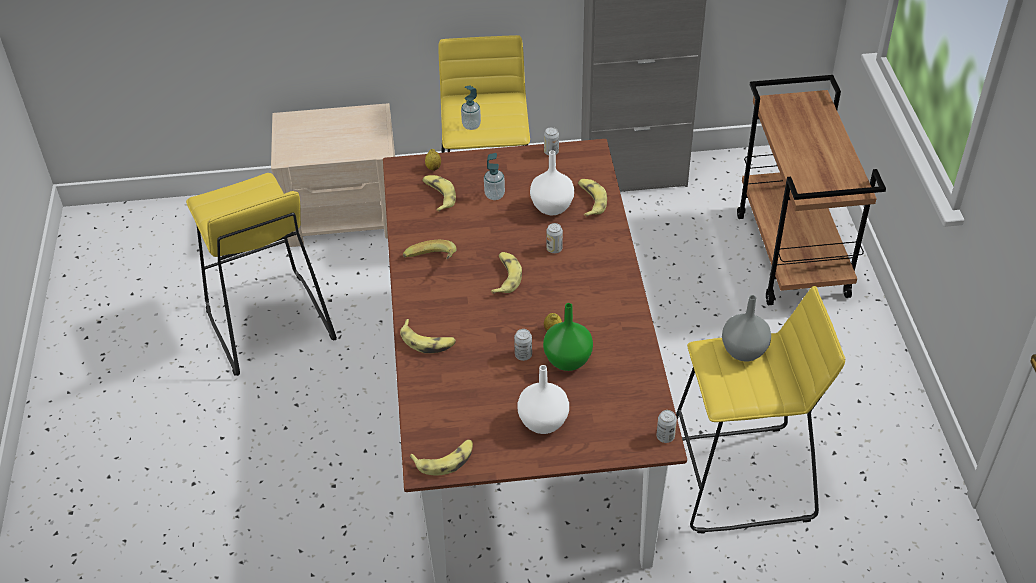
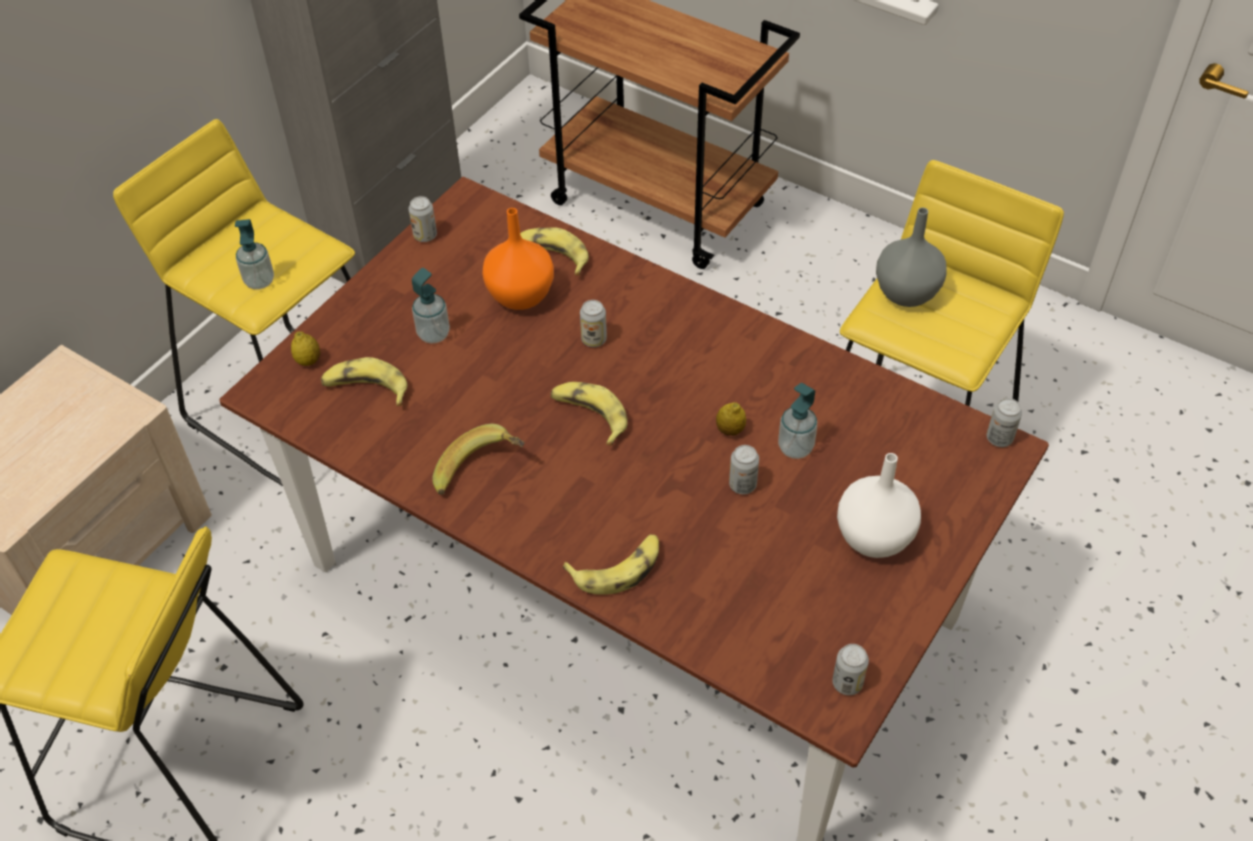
camera: 50 degrees left, 5 degrees up
(445, 460) = (847, 683): banana -> can
(552, 206) = (519, 295): white vase -> orange vase
(568, 361) = (795, 448): green vase -> soap dispenser

